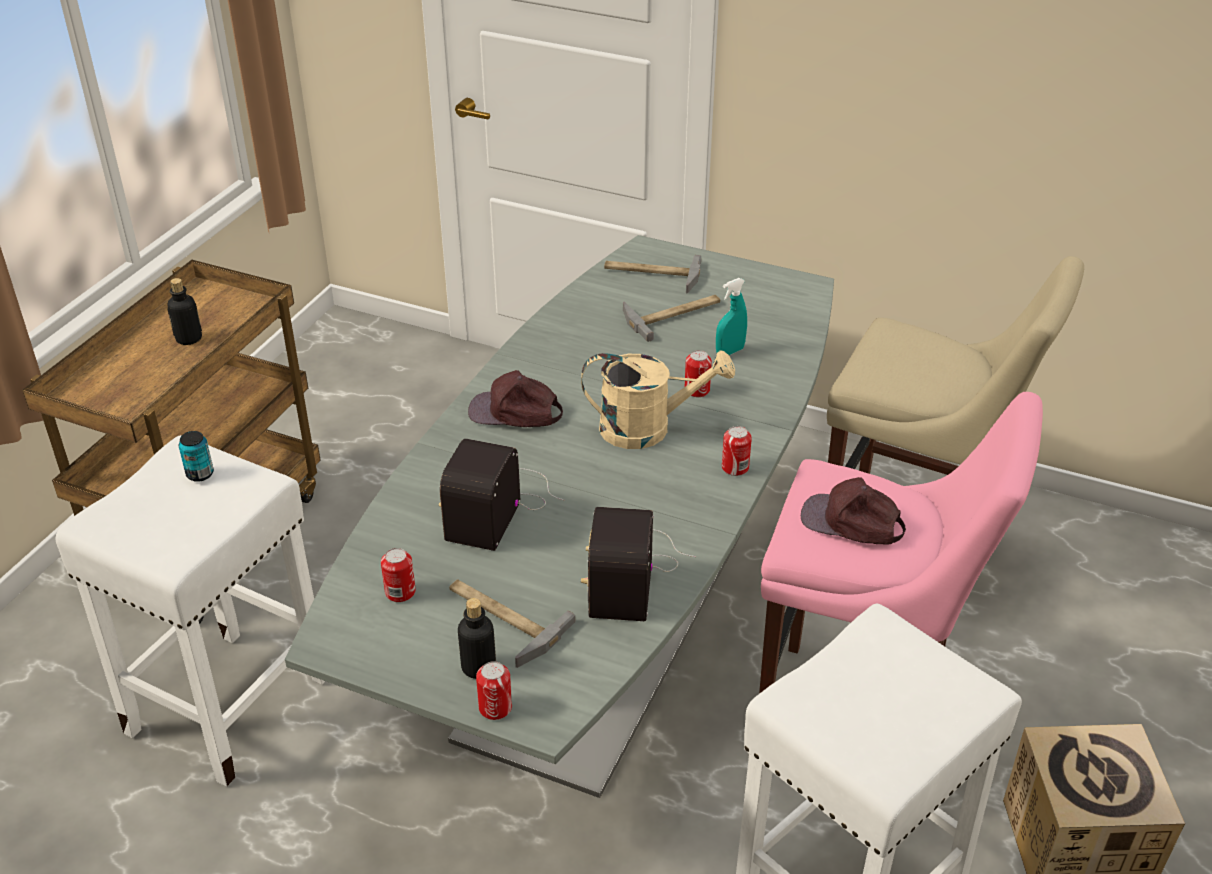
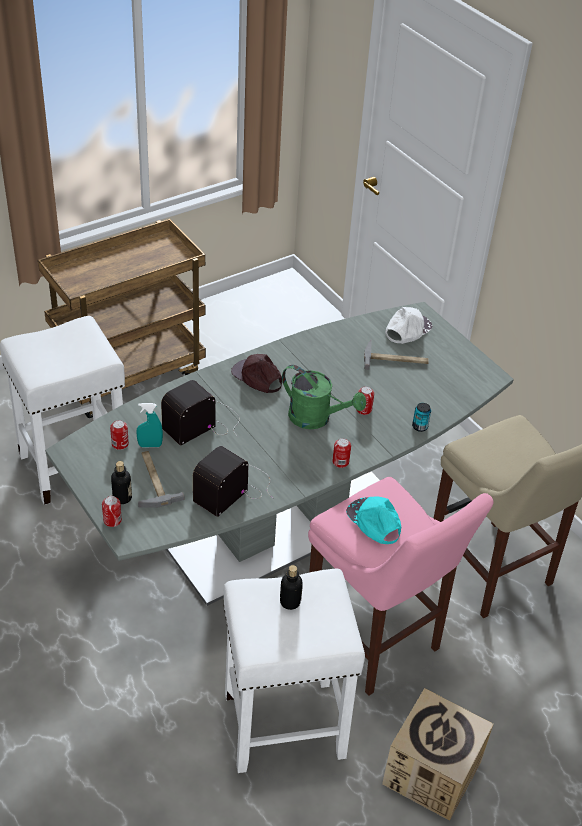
camera: 30 degrees right, 5 degrees up
(189, 338) = (137, 263): bottle -> bottle (290, 602)
(200, 474) = (81, 340): can -> can (420, 427)
(648, 428) = (316, 418): beige watering can -> green watering can
(651, 274) = (407, 329): hammer -> white cap
(730, 352) = (404, 396): turquoise spray bottle -> turquoise spray bottle (150, 445)
(851, 522) = (374, 522): brown cap -> turquoise cap

